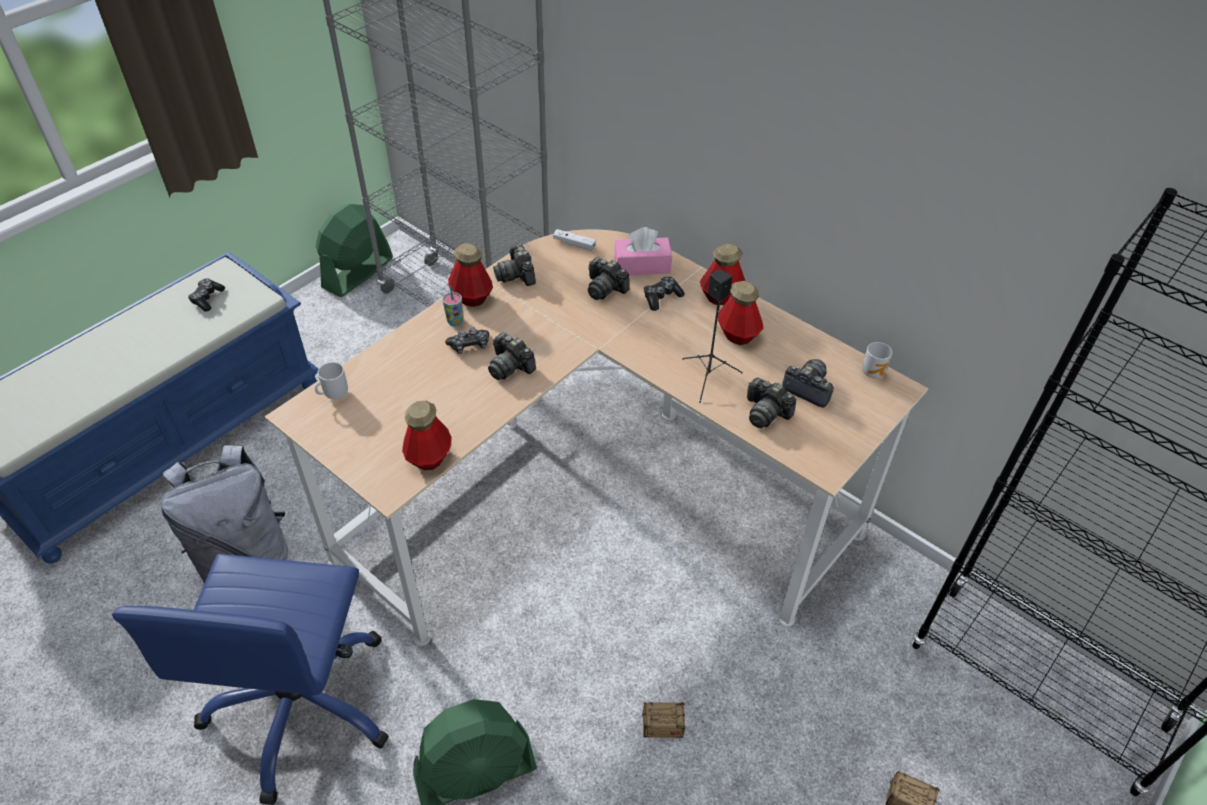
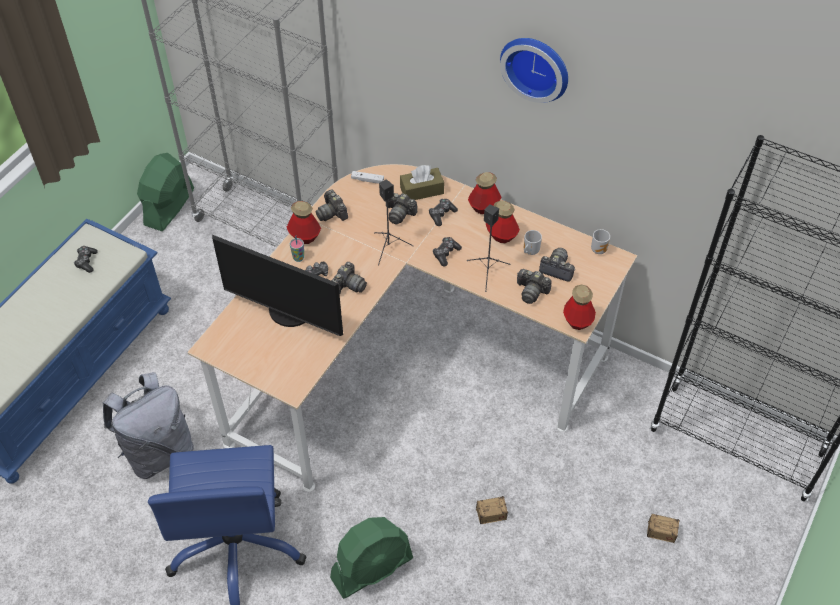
camera: 10 degrees left, 5 degrees up
(334, 394) = (231, 328): mug -> mug (529, 251)
(420, 387) = (289, 312): none -> monitor
(429, 457) = (312, 362): bottle -> bottle (577, 320)
(510, 366) = (348, 286): camera -> camera turned 90 degrees counterclockwise
(580, 326) = (389, 247): none -> black speaker
(642, 265) = (421, 190): pink tissue box -> brown tissue box
(655, 346) = (446, 254): none -> game controller
(818, 76) = (537, 66): none -> wall clock

